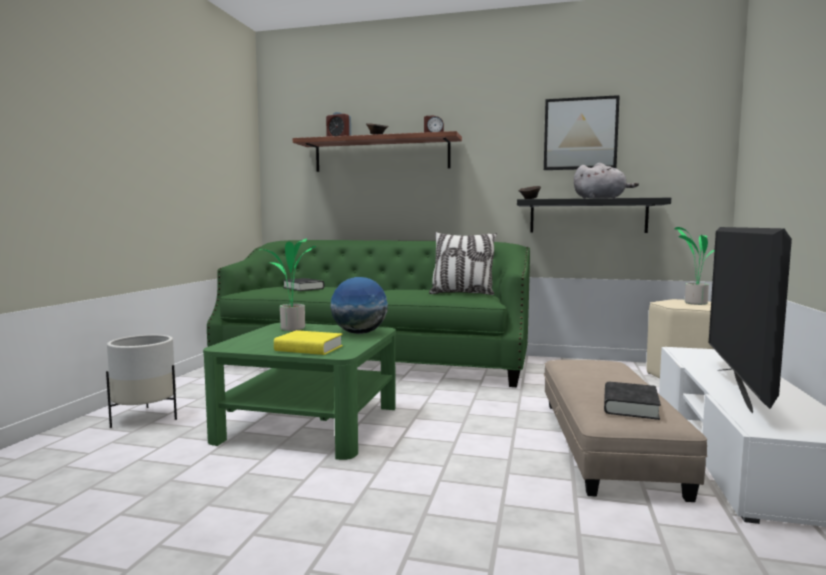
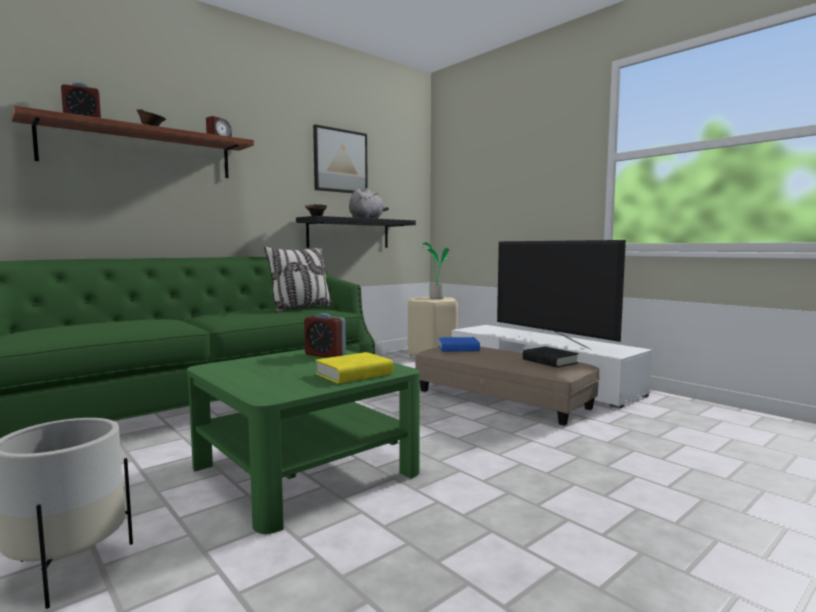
camera: 55 degrees left, 0 degrees up
(292, 329) = (243, 367): potted plant -> none
(303, 288) = (102, 326): black book -> none
(359, 333) = (325, 355): globe -> alarm clock
(585, 365) = (458, 348): none -> blue book

